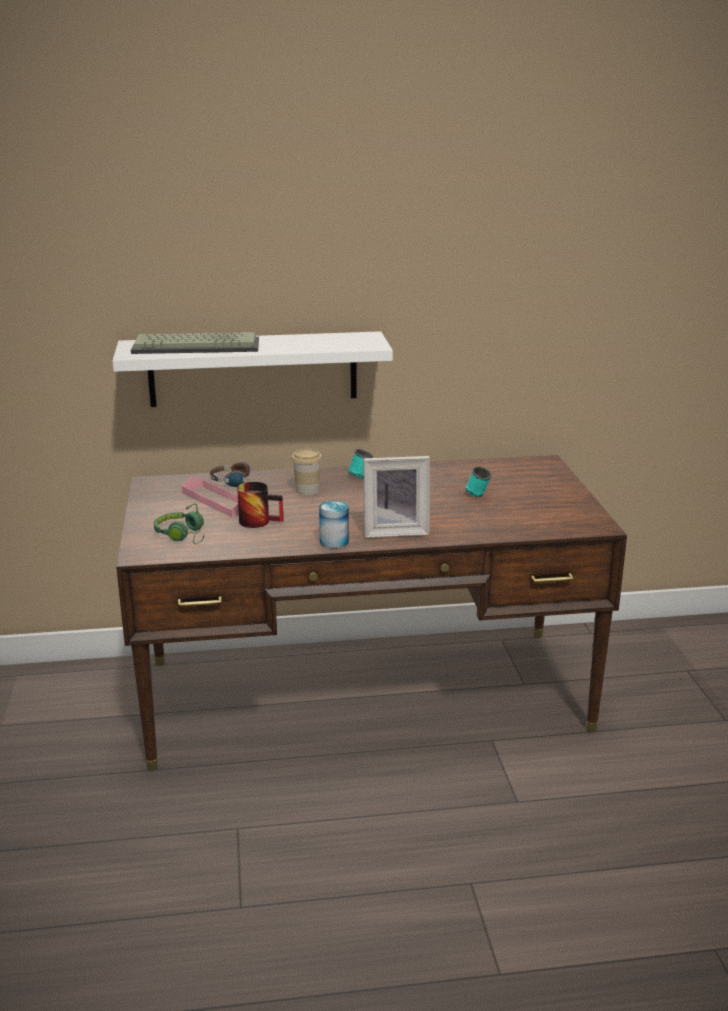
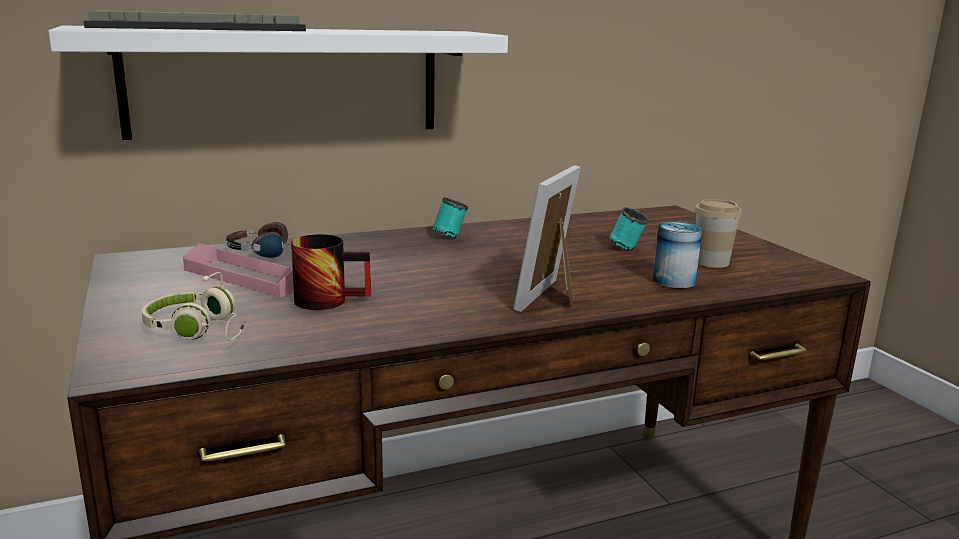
camera: 15 degrees left, 5 degrees down
(183, 535) = (200, 330): green headphones -> beige headphones
(307, 490) = (384, 256): cup -> cup (711, 262)
(334, 542) = (470, 320): can -> can (674, 281)
(395, 531) = (554, 298): picture frame -> picture frame turned 135 degrees clockwise

